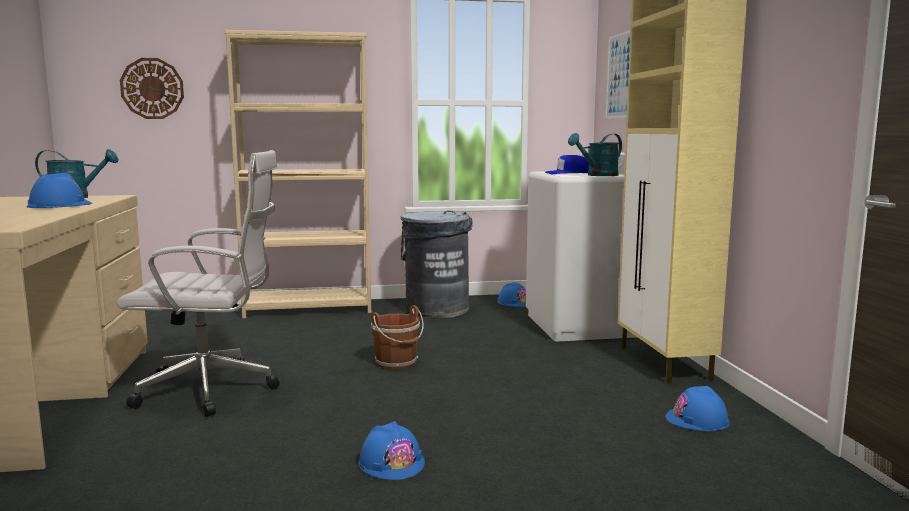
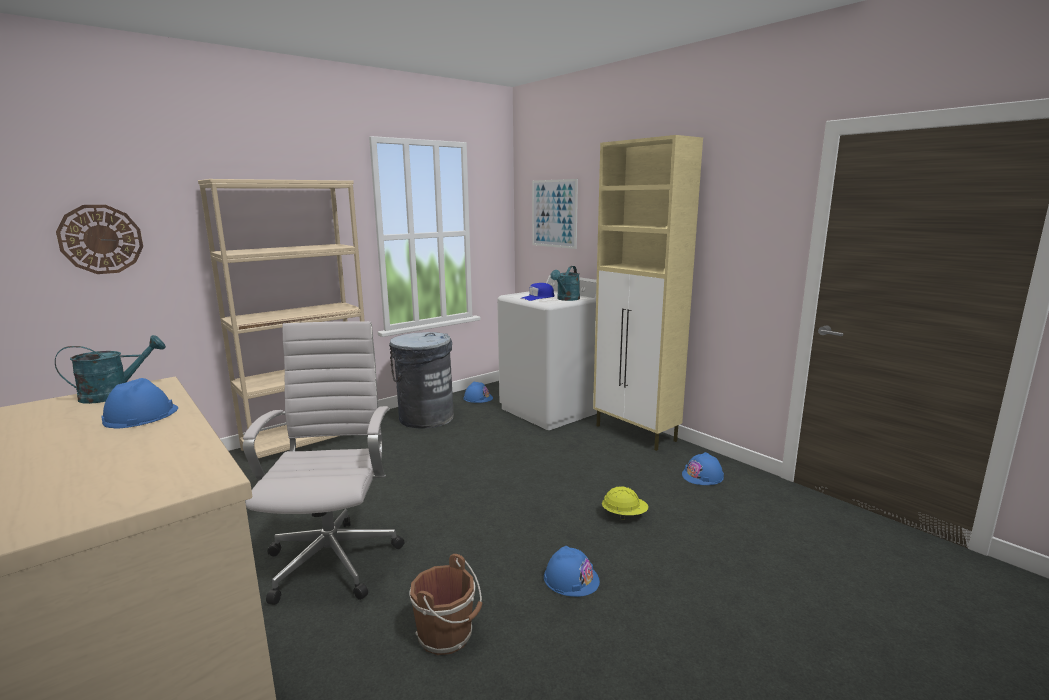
camera: 30 degrees left, 5 degrees up
(213, 390) = (334, 558): white office chair -> white office chair turned 60 degrees counterclockwise
(397, 363) = (460, 481): brown bucket -> brown bucket (447, 635)
(532, 429) = (624, 515): none -> yellow hard hat

